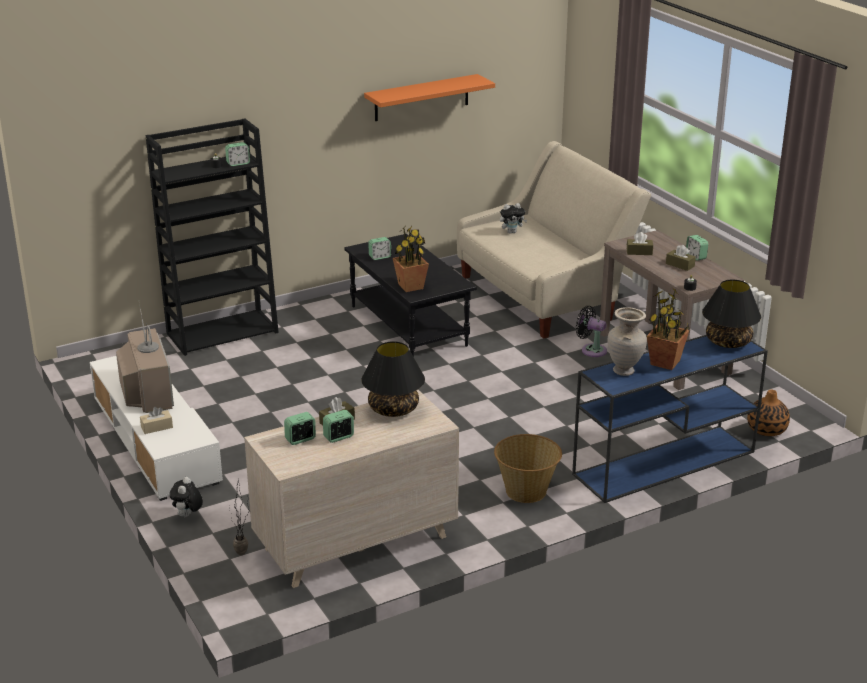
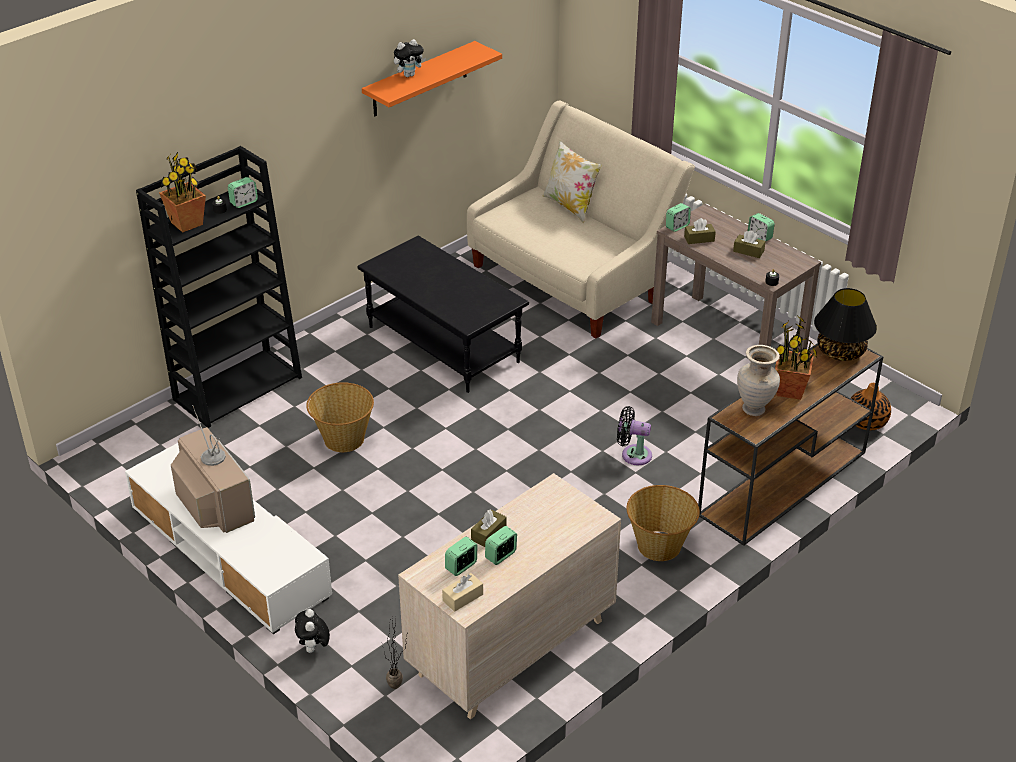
camera: 15 degrees left, 10 degrees up
(157, 427) = (248, 550): beige tissue box -> beige tissue box (463, 597)
(290, 378) = (343, 439): none -> basket
(380, 257) = (404, 274): alarm clock -> alarm clock (677, 226)
(393, 409) = (540, 505): black table lamp -> none
(410, 286) = (457, 312): potted plant -> potted plant (186, 223)
(512, 232) = (533, 216): plush toy -> plush toy (409, 75)
(548, 229) = (570, 206): none -> pillow
(591, 350) = (652, 346): black fan -> black fan (633, 454)
(663, 464) = (782, 484): blue console table -> brown console table

